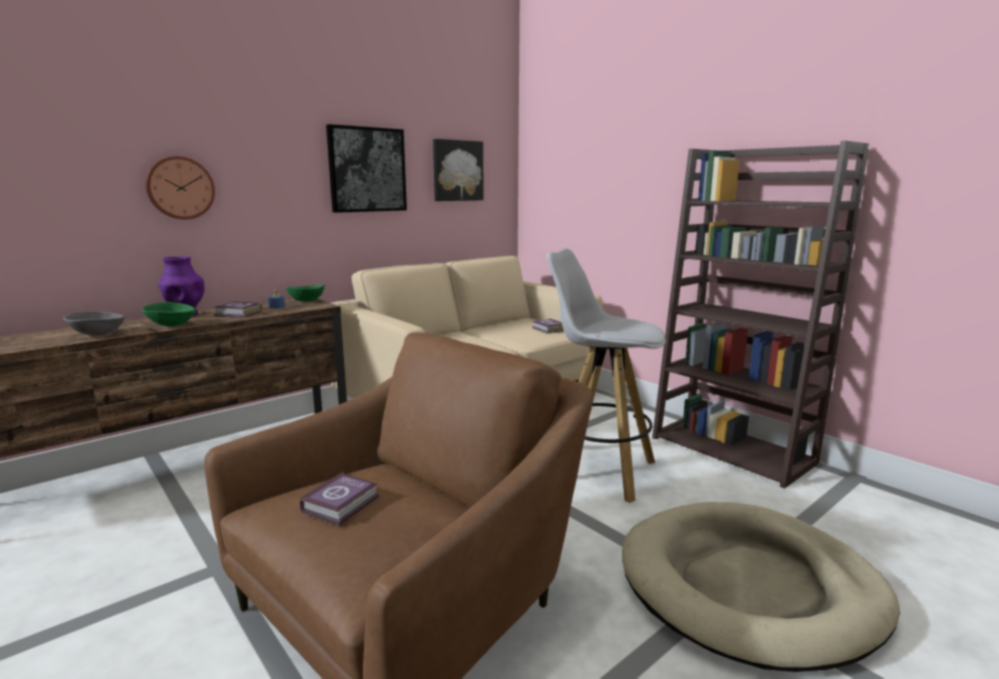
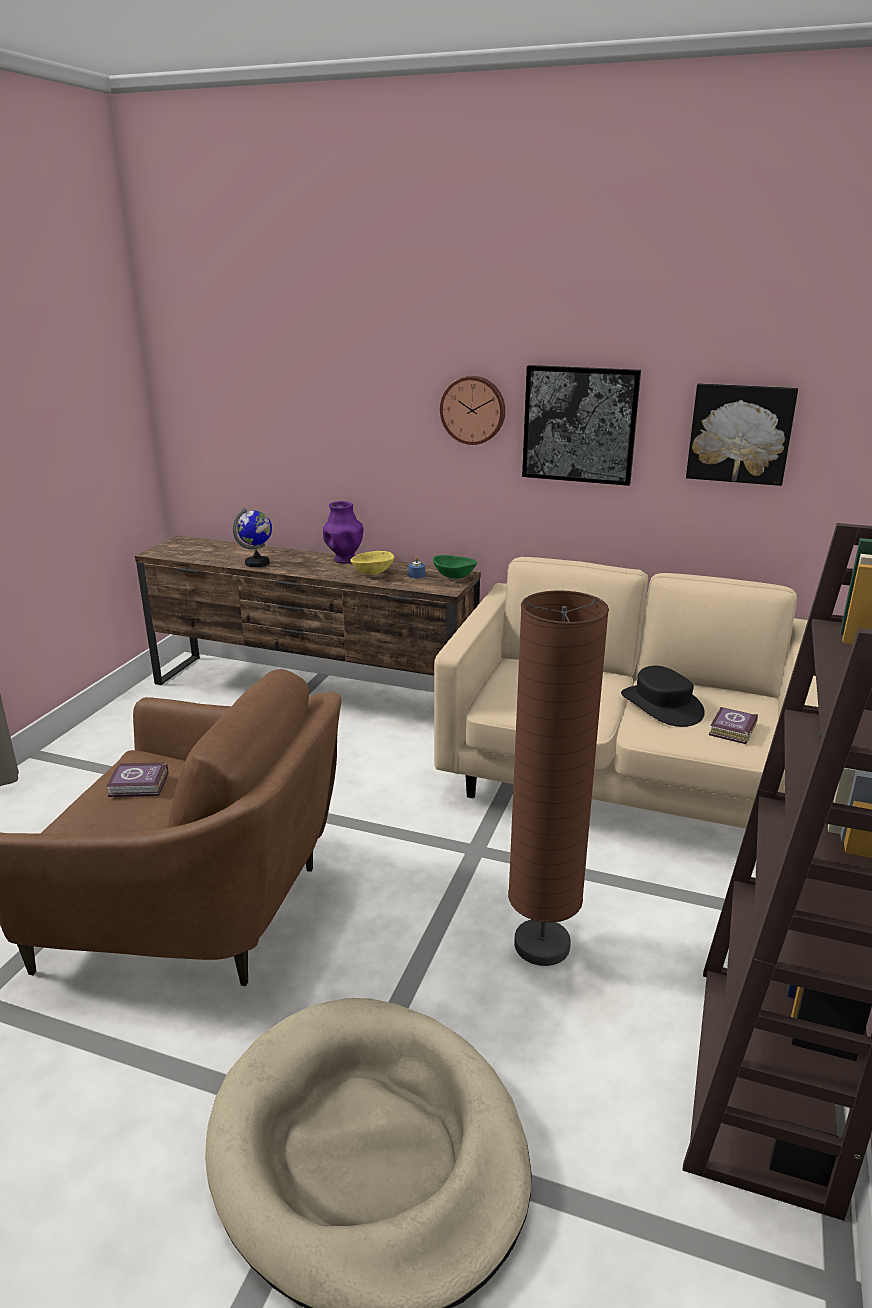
camera: 60 degrees right, 10 degrees up
(98, 335) = (257, 563): grey bowl -> globe
(171, 325) = (307, 570): green bowl -> none
(180, 188) = (365, 433): wall clock -> wall clock (473, 410)
(238, 313) = (372, 573): book -> yellow bowl
(504, 333) = (662, 705): none -> black hat
(598, 471) = (542, 945): white stool -> brown floor lamp

